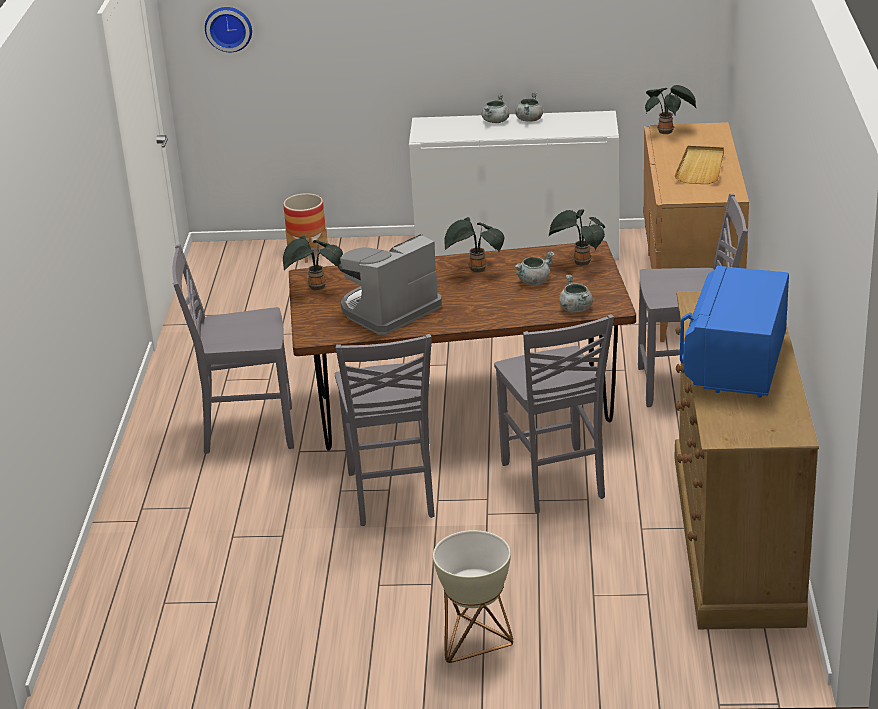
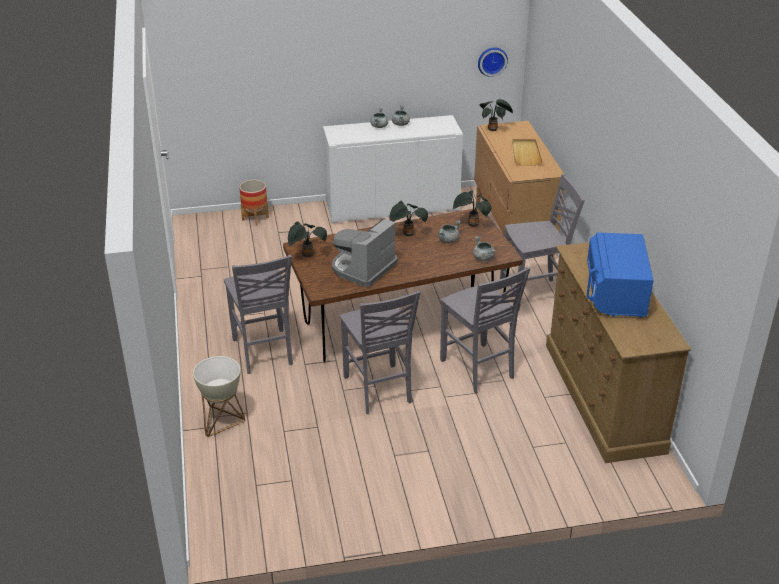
camera: 15 degrees left, 5 degrees up
(229, 28) = (199, 73): wall clock -> wall clock (492, 61)
(246, 431) = (263, 352): grey chair -> grey chair turned 90 degrees counterclockwise
(476, 641) = (472, 488): planter -> planter (222, 421)

